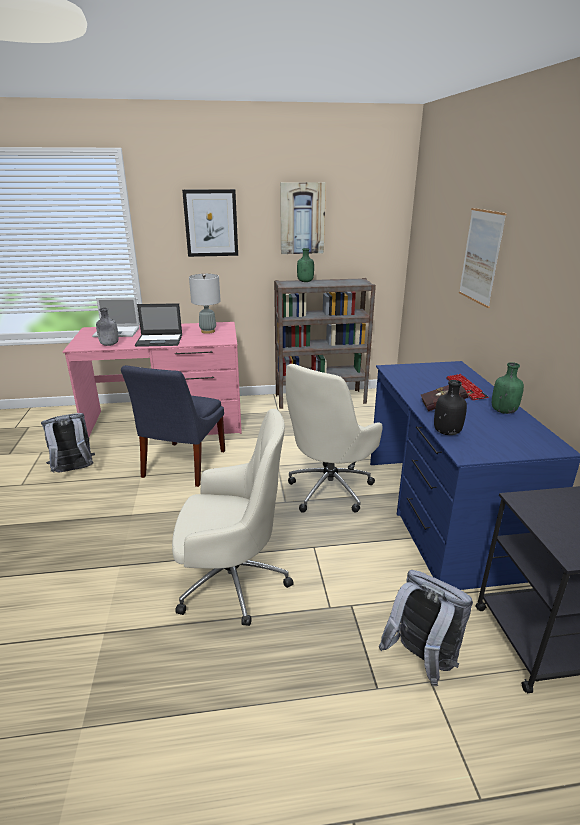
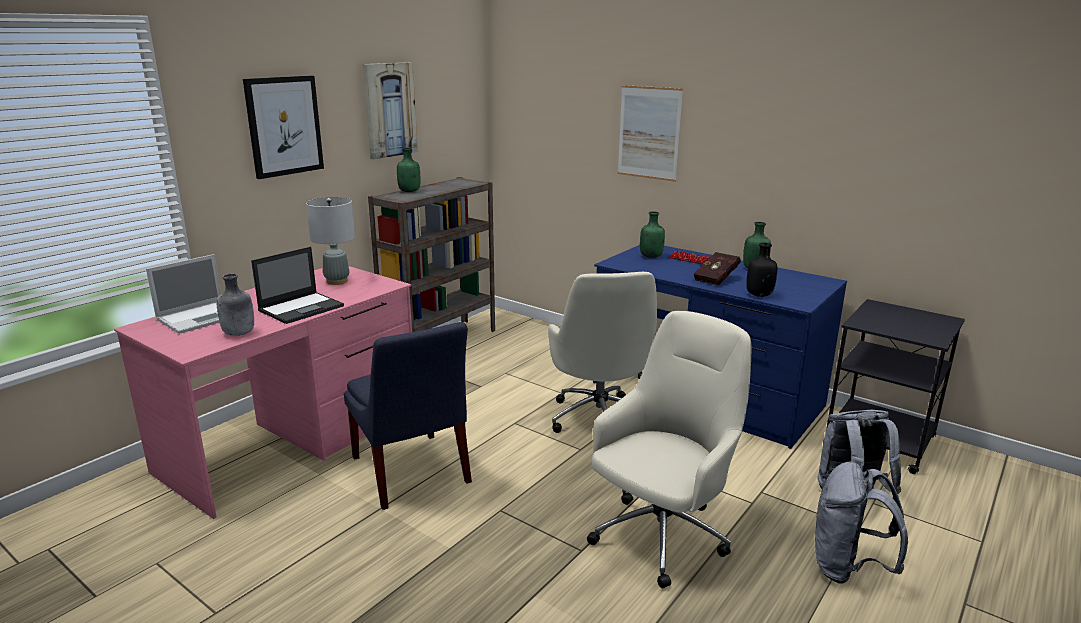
camera: 45 degrees left, 5 degrees down
(74, 471) = (269, 553): grey backpack -> grey backpack (847, 568)
(434, 373) = (651, 256): none -> green bottle

